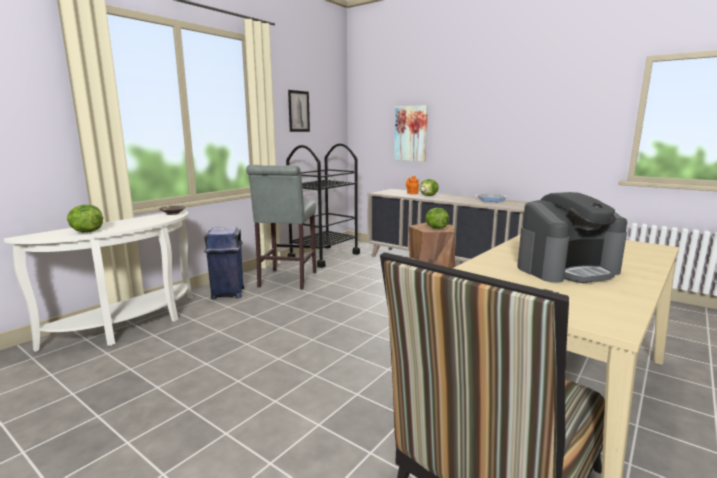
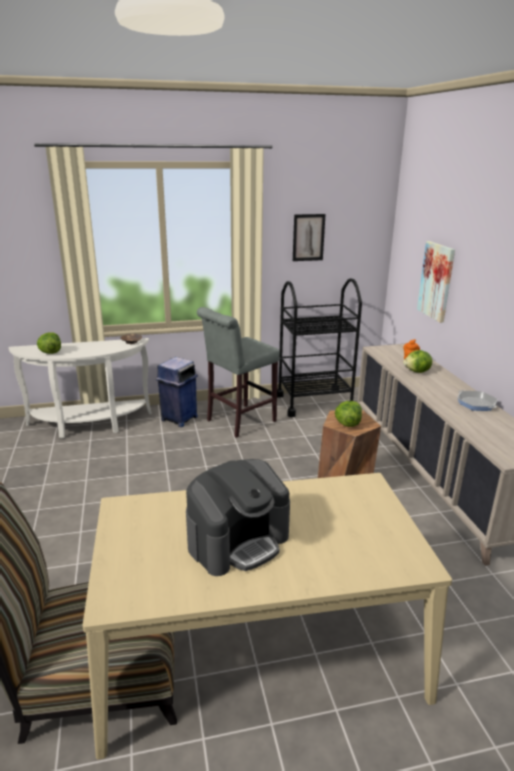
camera: 40 degrees right, 10 degrees up
(567, 269) = (238, 541): coffee machine -> coffee machine turned 60 degrees counterclockwise

